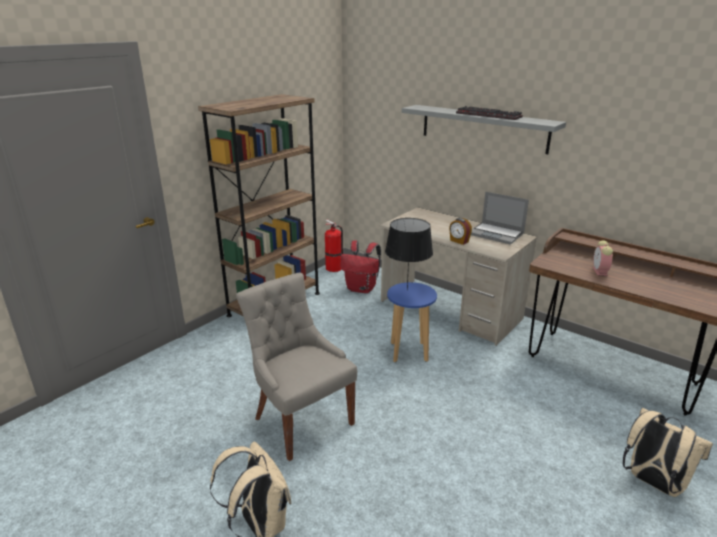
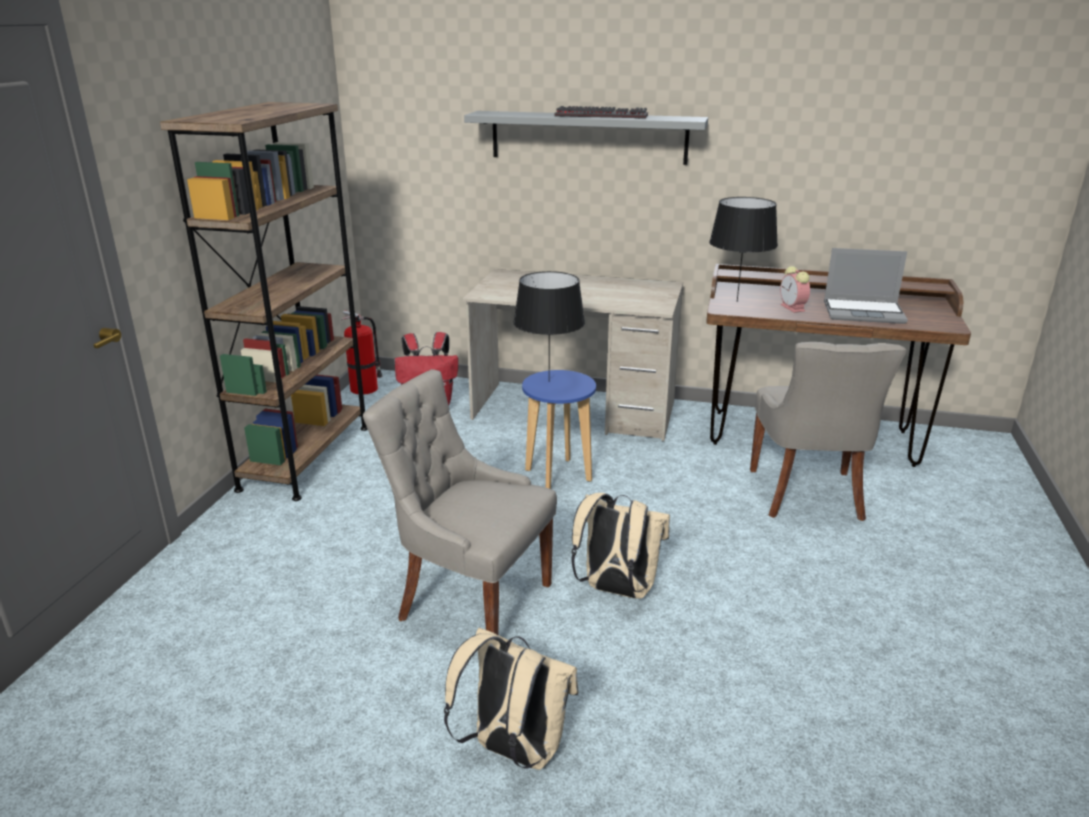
camera: 25 degrees left, 0 degrees up
(459, 241) = (592, 302): alarm clock -> none
(497, 234) = (632, 286): laptop -> laptop (864, 312)
(560, 259) = (736, 301): none -> black table lamp
(576, 414) = (807, 495): none -> grey chair
(652, 482) = (929, 544): beige backpack -> beige backpack (616, 590)

